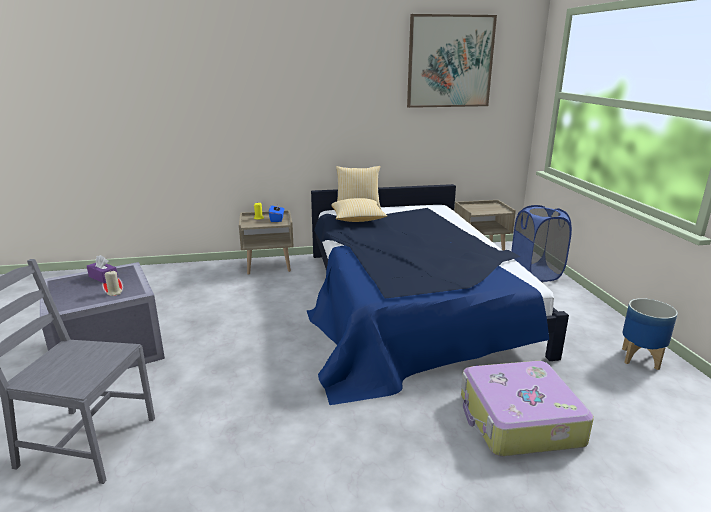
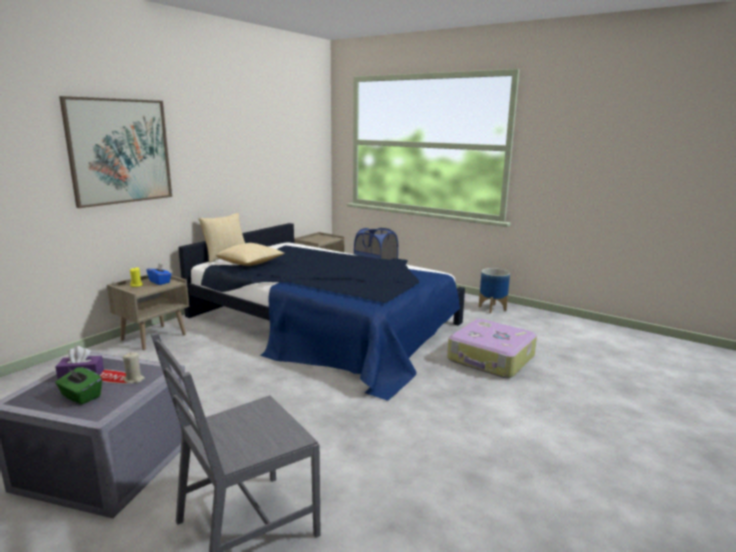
camera: 45 degrees left, 5 degrees down
(75, 292) = (80, 396): none -> green tissue box
(450, 62) = (275, 115): picture -> picture (120, 151)

